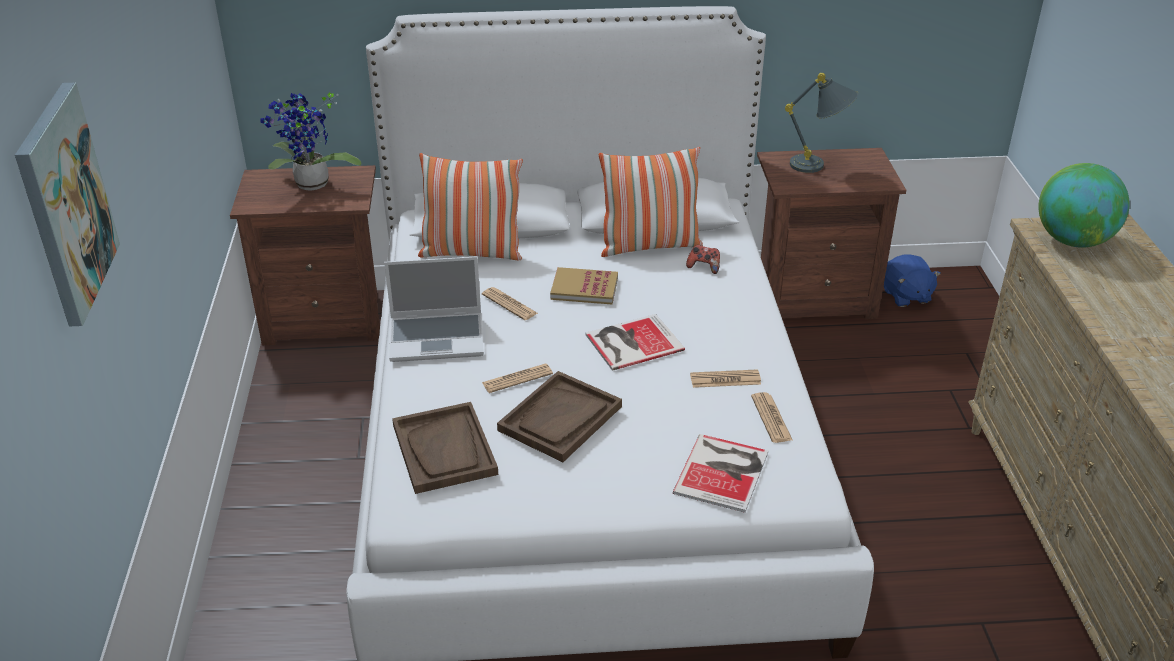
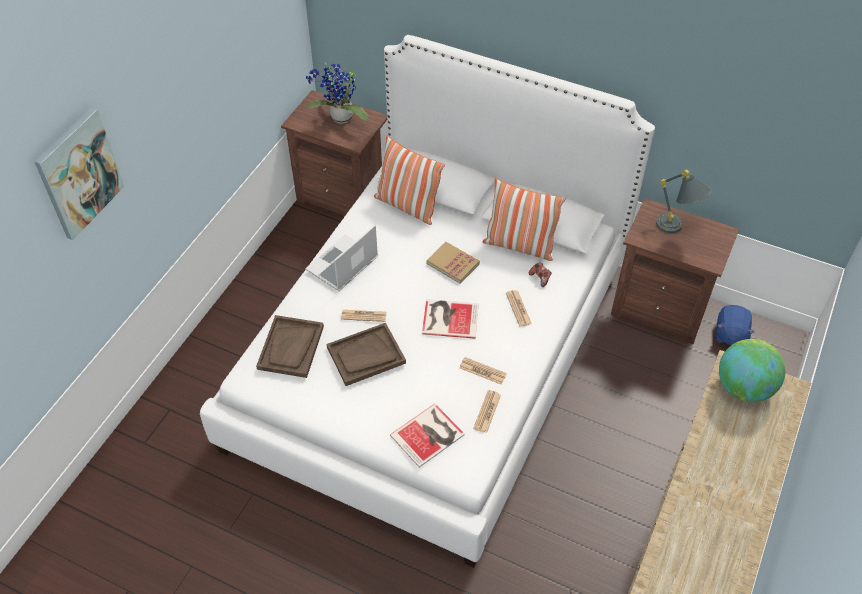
camera: 30 degrees right, 15 degrees up
(438, 338) = (342, 265): laptop -> laptop turned 105 degrees clockwise
(509, 304) = (399, 257): newspaper -> newspaper (518, 308)

